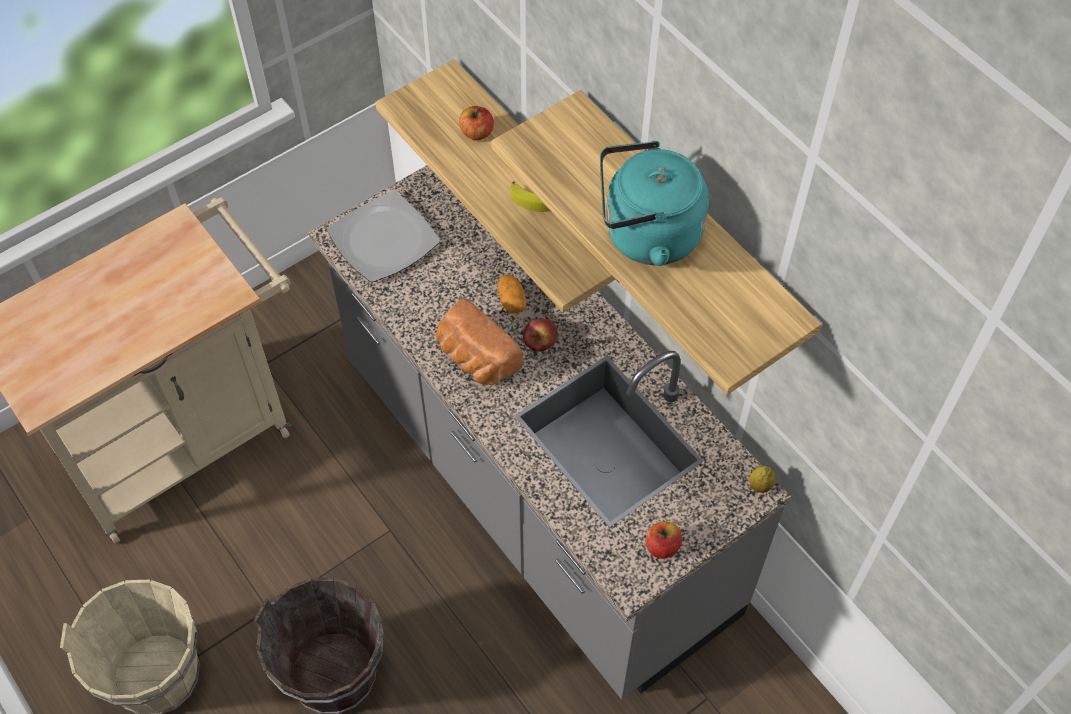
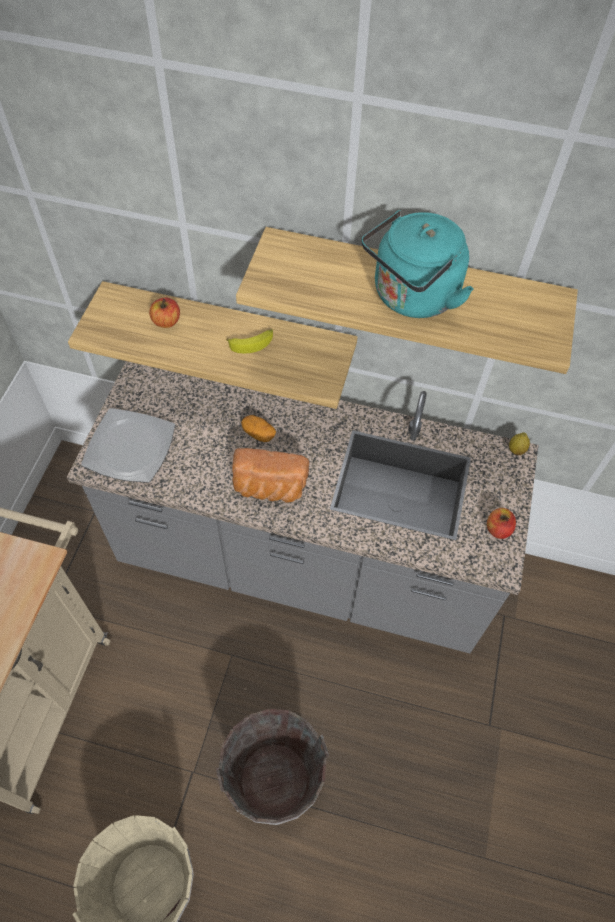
camera: 40 degrees left, 0 degrees up
(540, 339) = (300, 447): apple -> none

